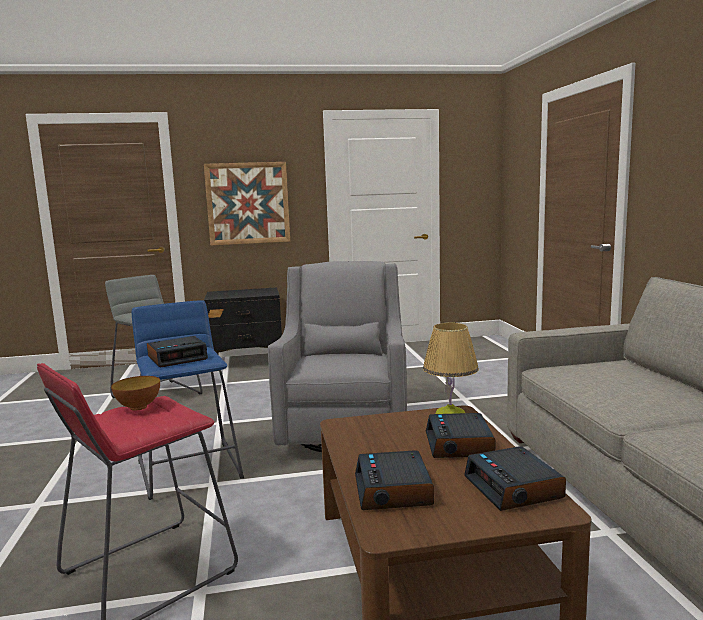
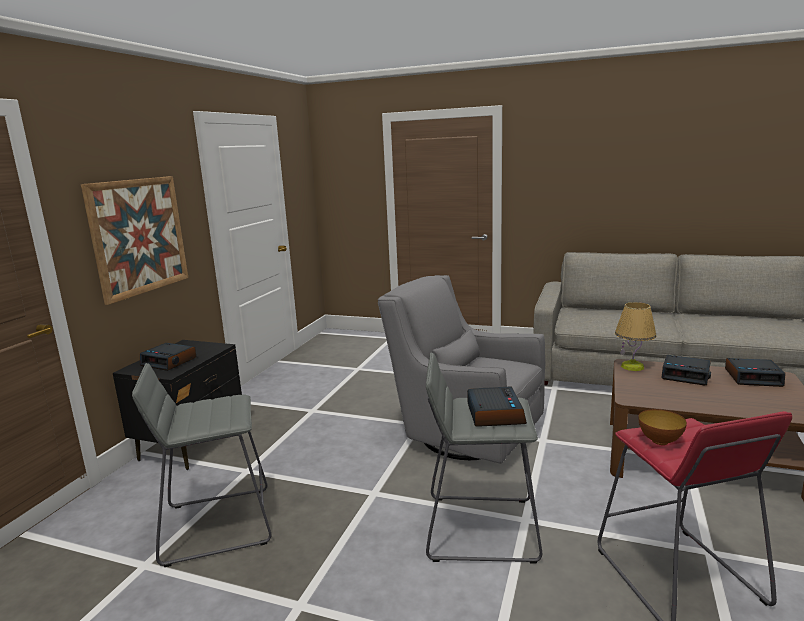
camera: 60 degrees left, 5 degrees up
(190, 469) = (480, 528): blue stool -> grey stool
(394, 490) = (753, 404): alarm clock -> alarm clock (169, 361)

